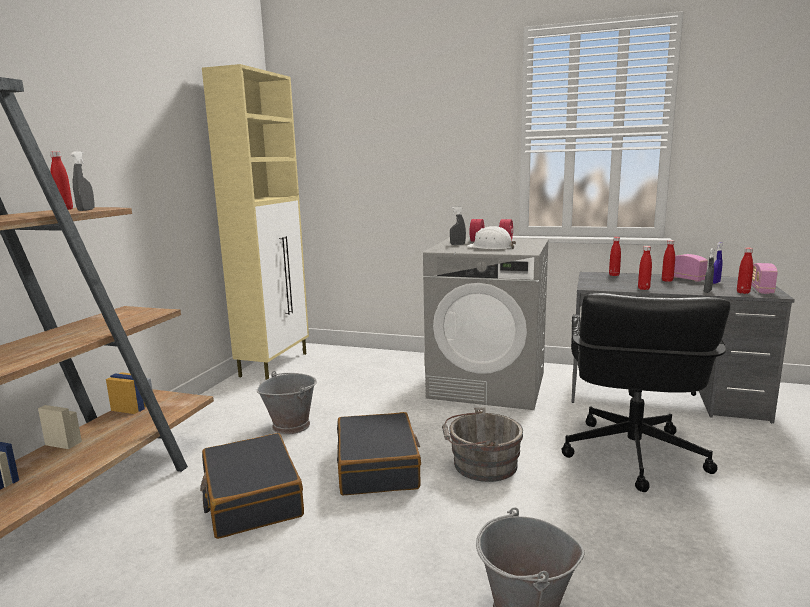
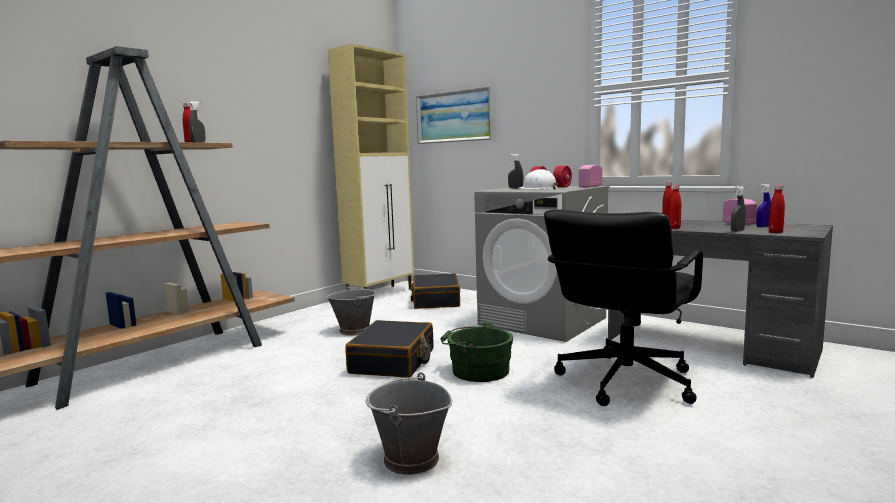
camera: 20 degrees right, 5 degrees down
(251, 498) = (286, 367): black suitcase -> black suitcase (435, 300)
(350, 154) = (454, 116): none -> picture
(481, 465) = (477, 371): grey bucket -> green bucket
(667, 280) = (713, 224): red bottle -> none
(762, 290) = (802, 232): radio -> radio (590, 187)

